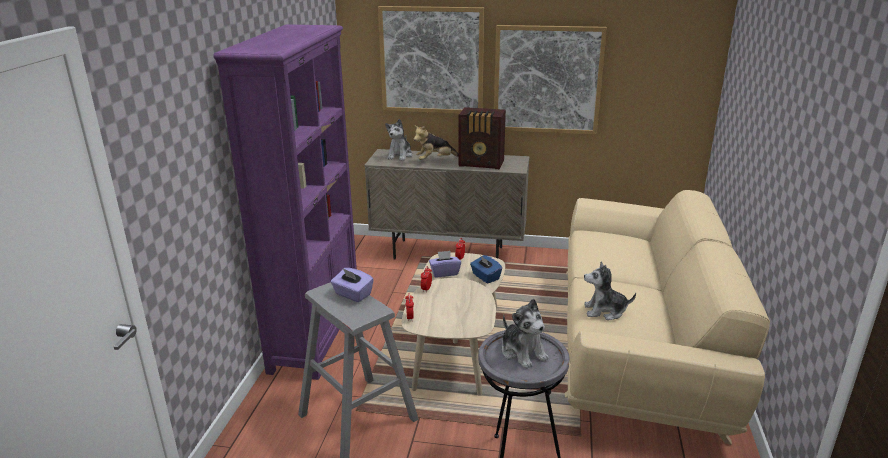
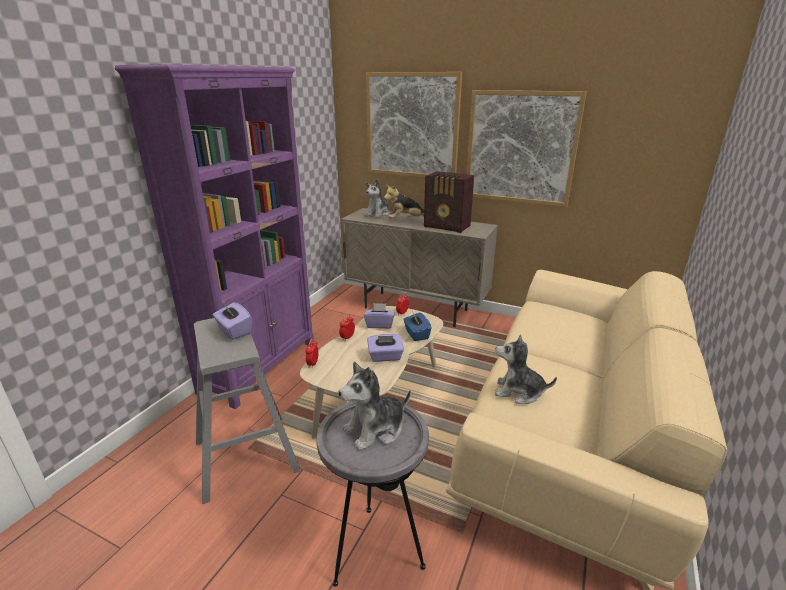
camera: 15 degrees right, 0 degrees up
(473, 301) = (385, 357): none -> purple tissue box
(523, 352) = (375, 429): plush toy -> plush toy turned 75 degrees clockwise

